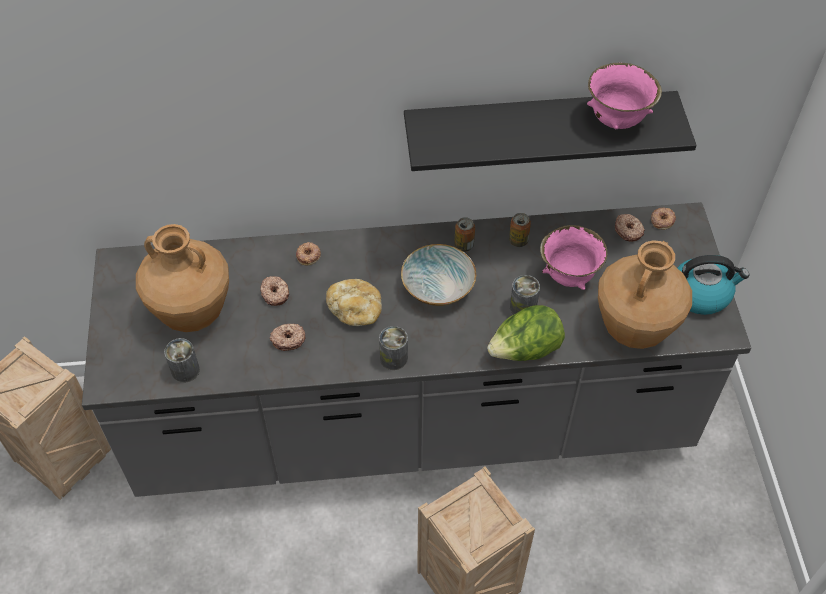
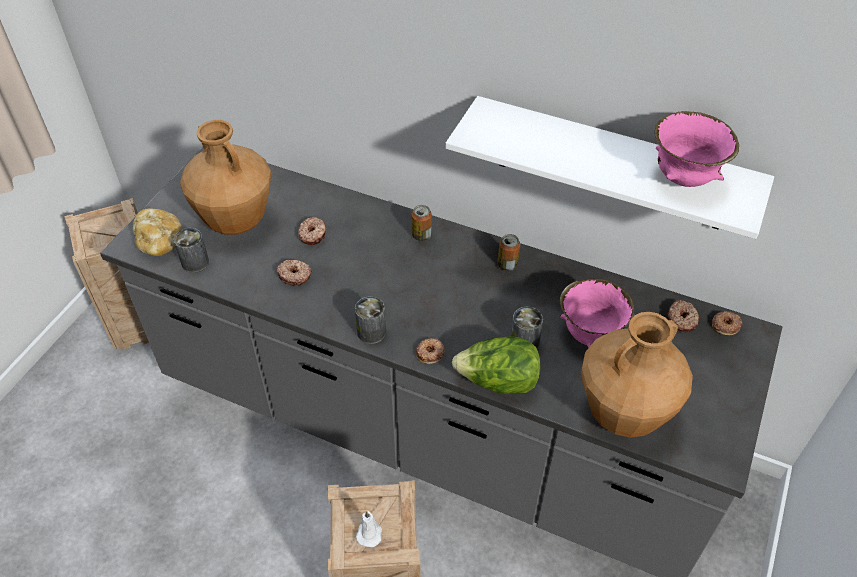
camera: 30 degrees right, 5 degrees down
(308, 255) = (364, 216): donut -> donut (430, 353)
(355, 310) = (369, 277): bread -> bread (160, 242)
(439, 287) = (457, 290): bowl -> none
(479, 526) = (369, 533): none -> white candle
(518, 240) = (562, 282): can -> can (421, 235)
(538, 126) = (612, 165): black shelf -> white shelf
(701, 294) = (721, 413): kettle -> none

